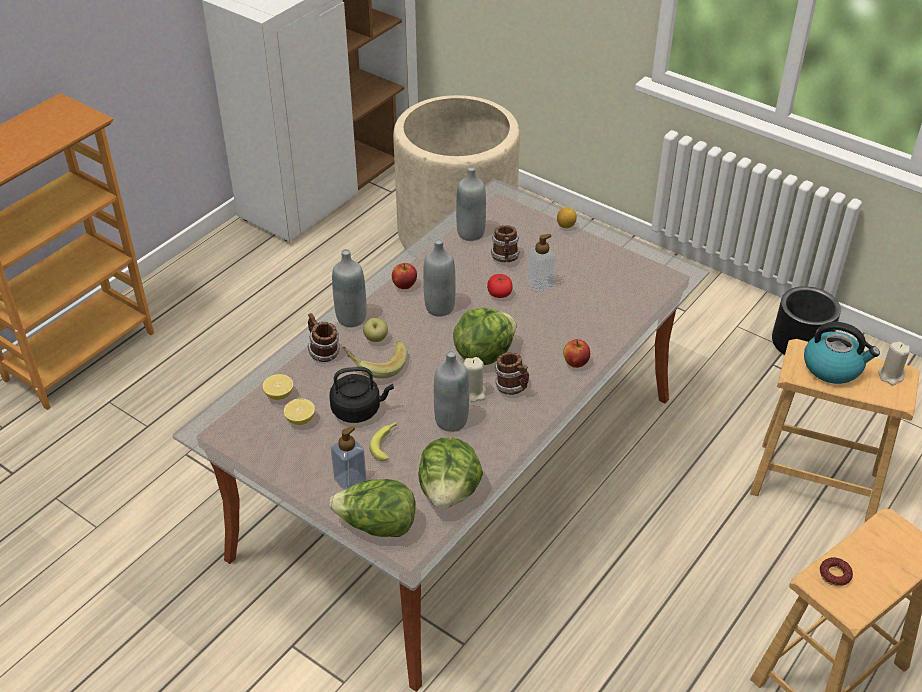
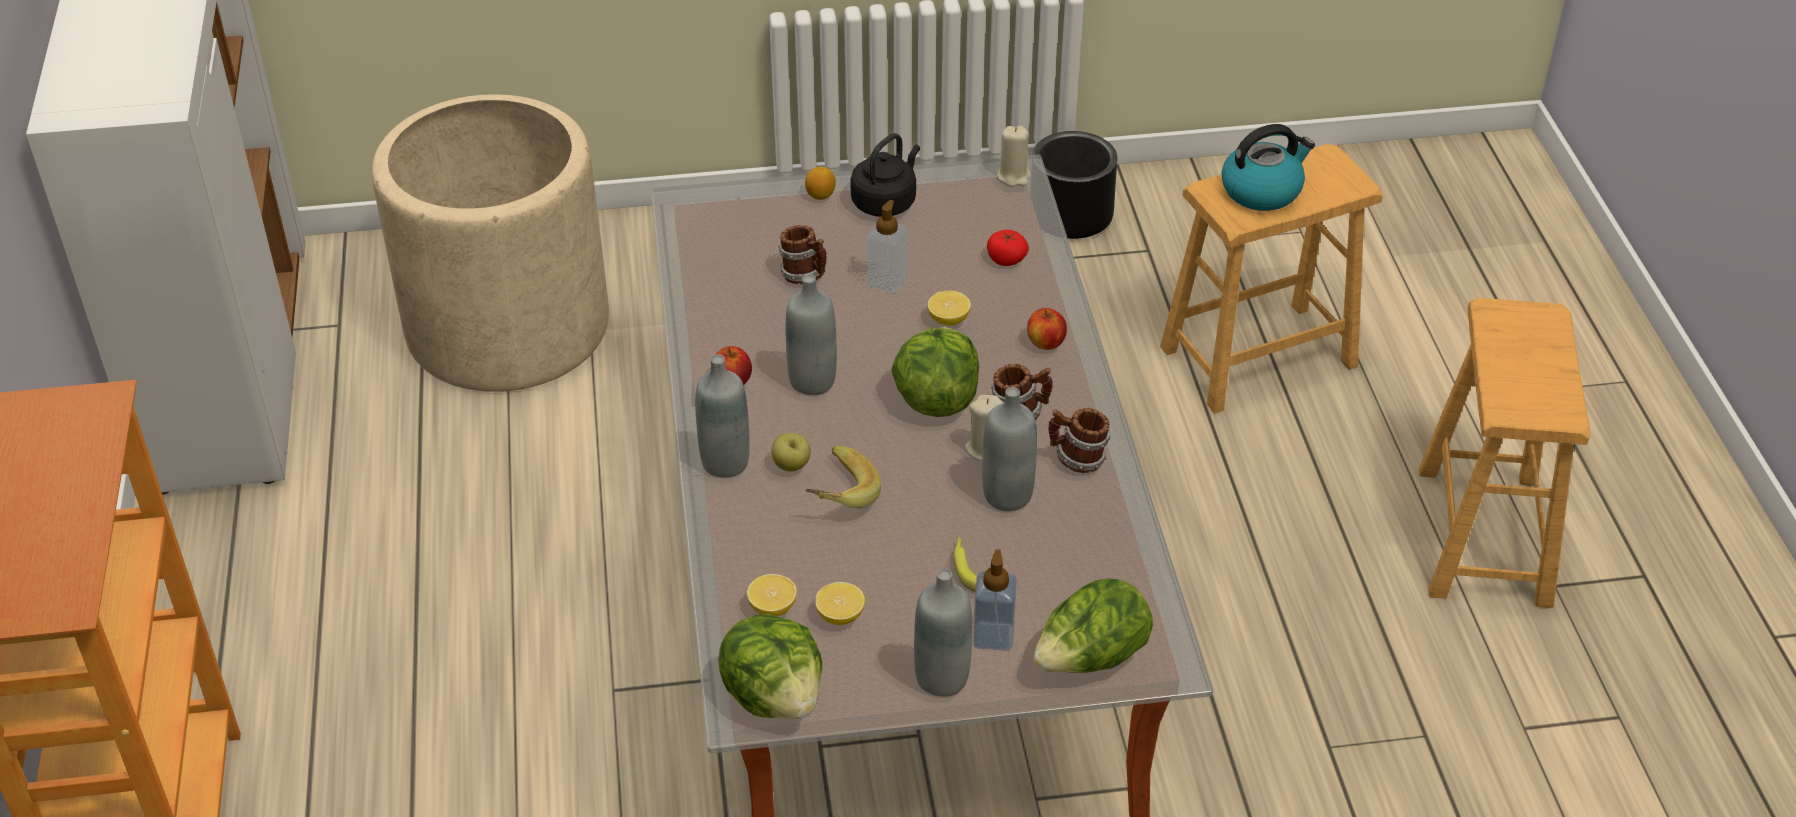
camera: 45 degrees left, 0 degrees up
(322, 352) = (750, 524): mug -> mug (1077, 460)
(359, 410) = (890, 557): black kettle -> black kettle (886, 202)
(449, 492) = (1112, 569): lettuce -> lettuce (775, 696)
(470, 233) = (721, 271): grey bottle -> grey bottle (942, 678)
(499, 293) = (857, 320): tomato -> tomato (1006, 259)
(543, 320) = (948, 320): none -> lemon
(834, 574) = (1512, 393): donut -> none
(890, 376) = (1321, 166): beige candle -> beige candle (1014, 176)

